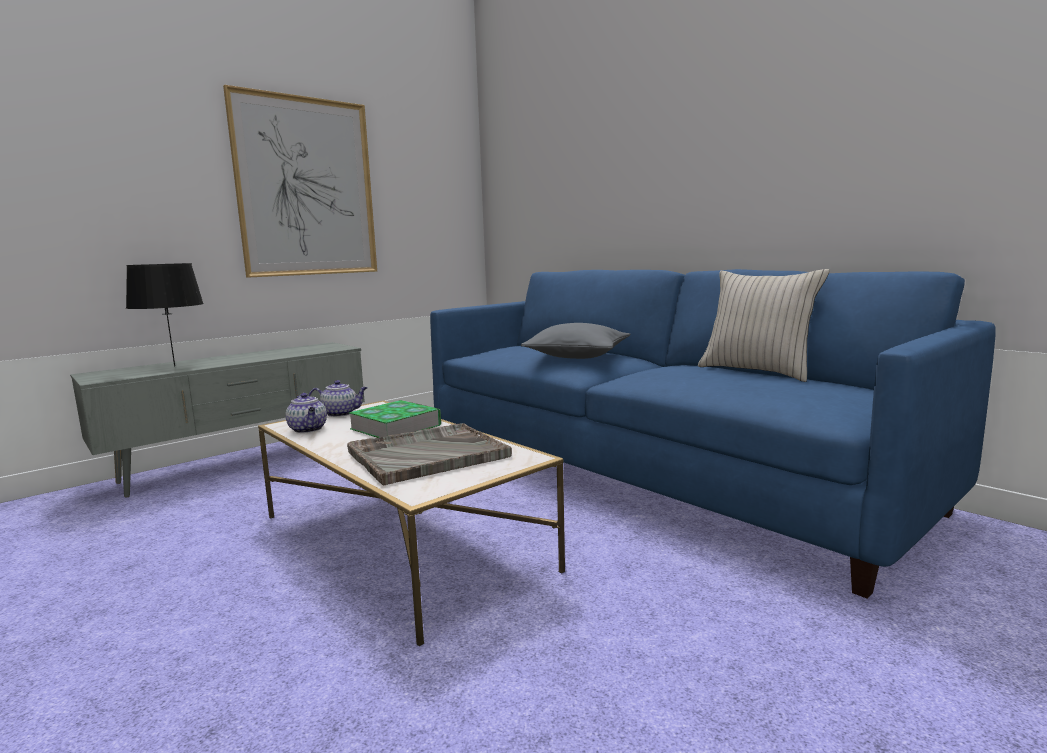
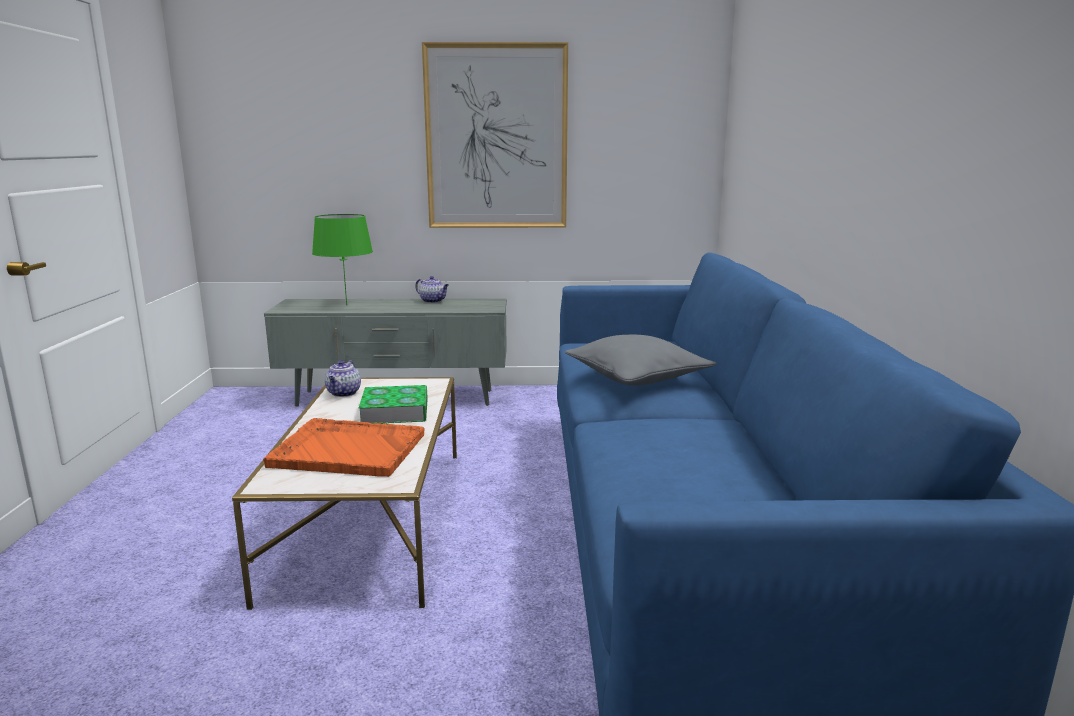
camera: 40 degrees right, 5 degrees up
(174, 366) = (346, 305): black table lamp -> green table lamp
(340, 413) = (395, 383): teapot -> teapot (433, 301)
(426, 455) = (347, 450): grey tray -> orange tray
(757, 371) = (762, 465): beige pillow -> none

